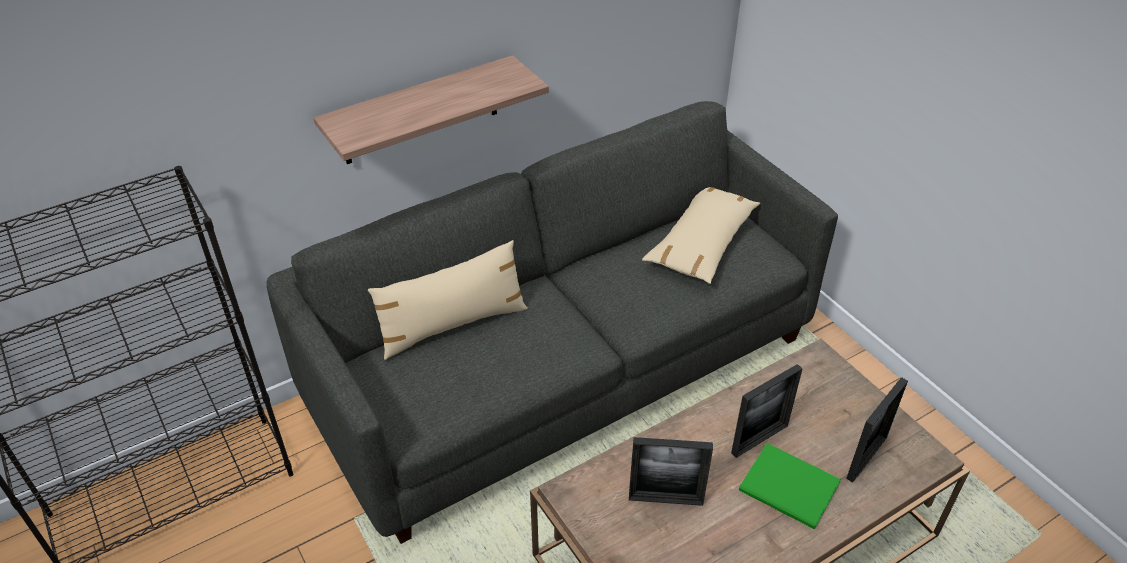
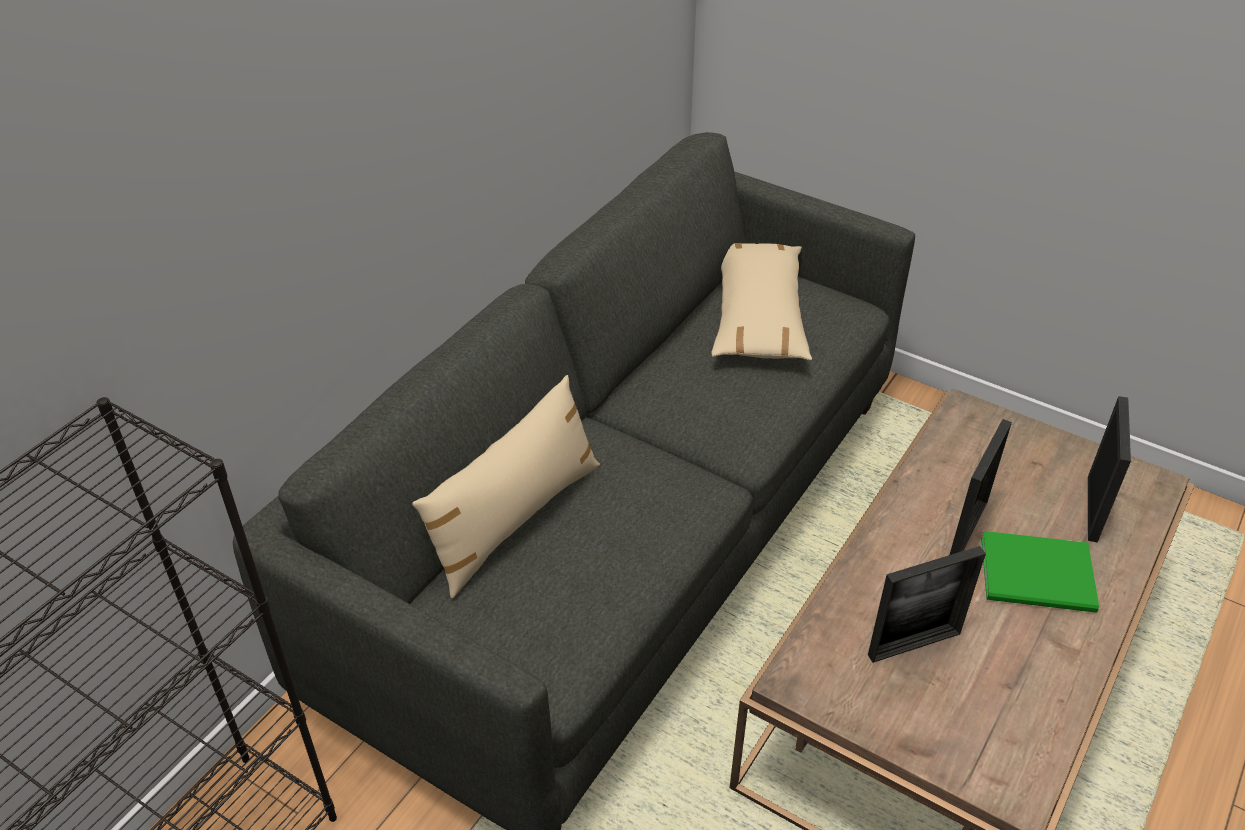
camera: 25 degrees left, 0 degrees up
(420, 111) = (388, 228): shelf -> none

